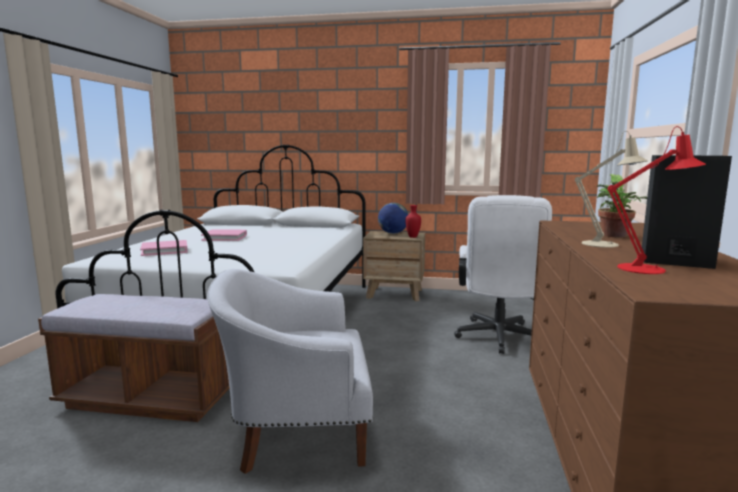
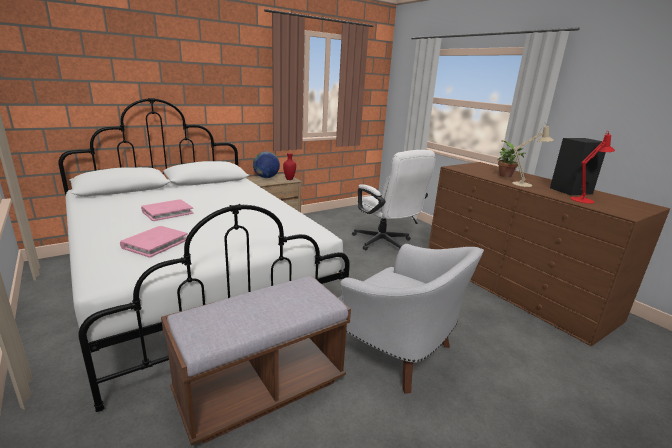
camera: 45 degrees left, 10 degrees up
(296, 431) = (399, 352): white armchair -> white armchair turned 90 degrees counterclockwise

